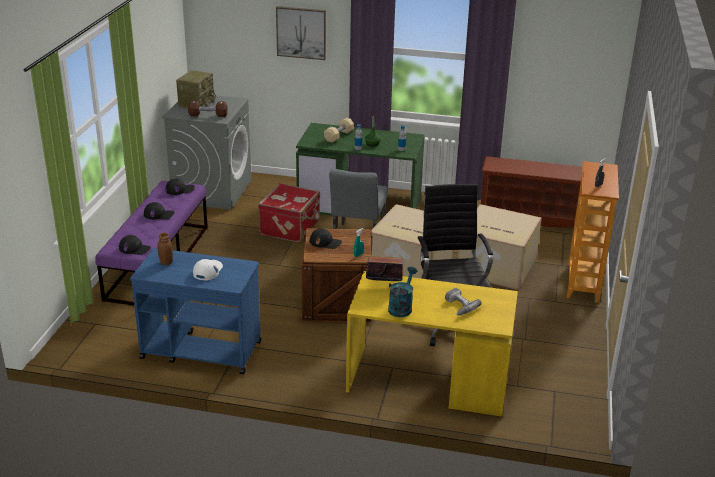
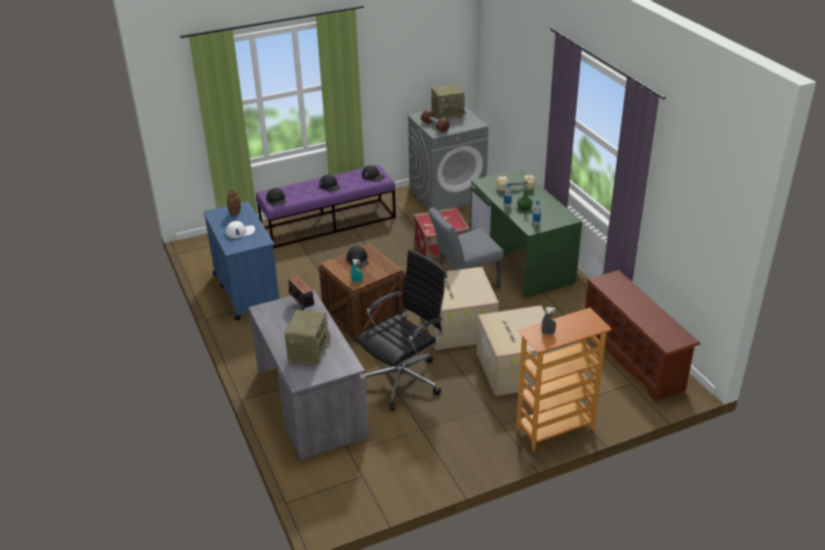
camera: 55 degrees right, 5 degrees up
(301, 32) = (532, 81): picture -> none
(401, 307) = (280, 326): turquoise watering can -> none
(427, 380) = (309, 403): yellow desk -> grey desk
(458, 306) = (308, 350): power drill -> radio

